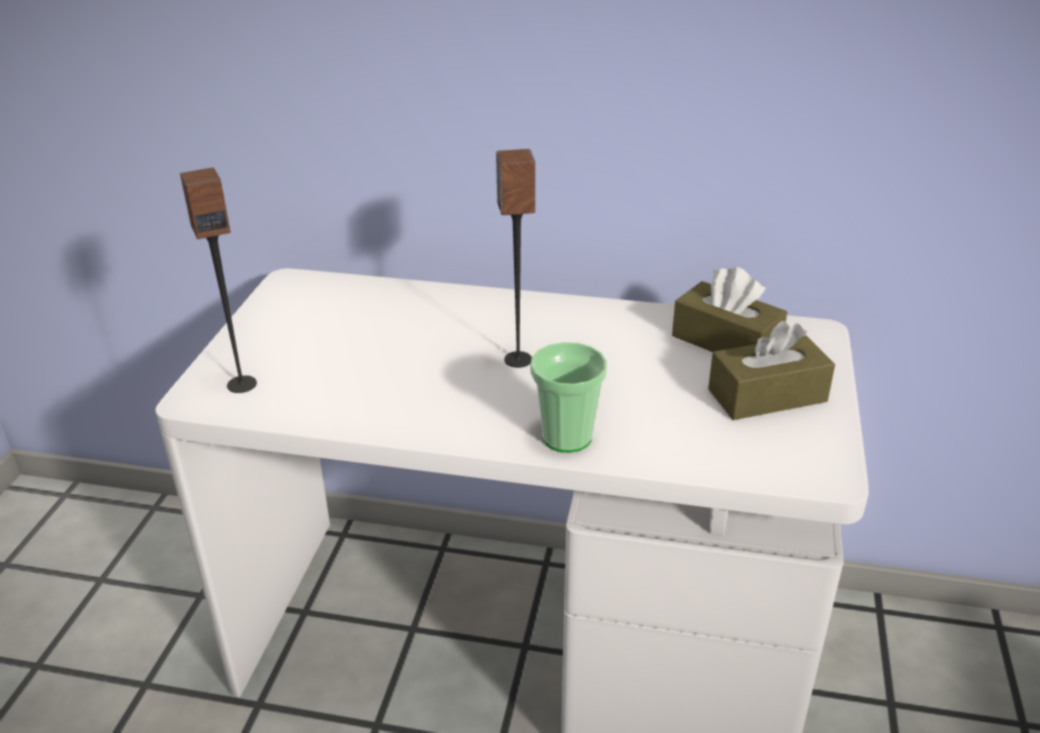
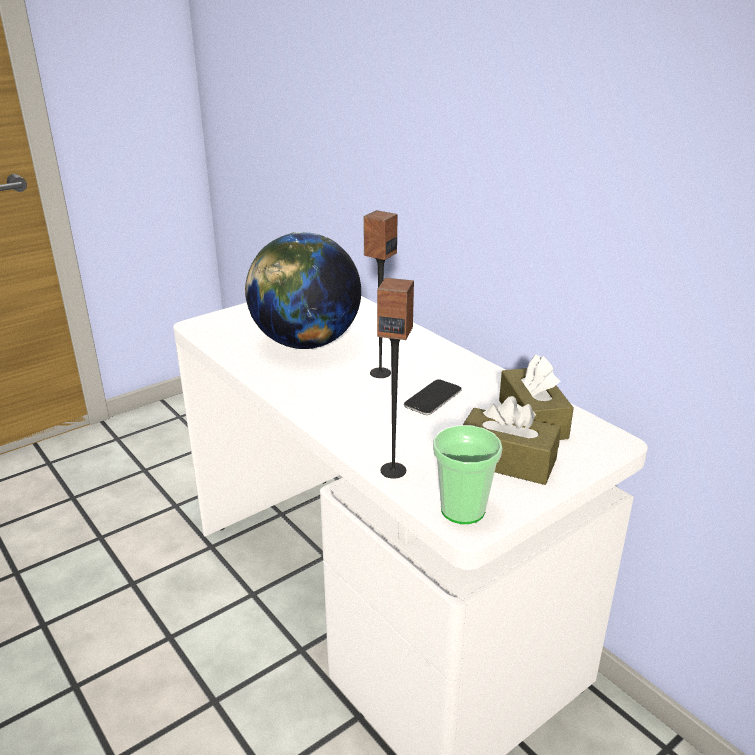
camera: 40 degrees right, 5 degrees down
(241, 384) = (227, 327): speaker -> speaker (393, 470)
(379, 361) = (306, 343): none -> globe
(567, 437) = (340, 423): cup -> cup (462, 510)
(611, 363) = (433, 398): none -> phone

